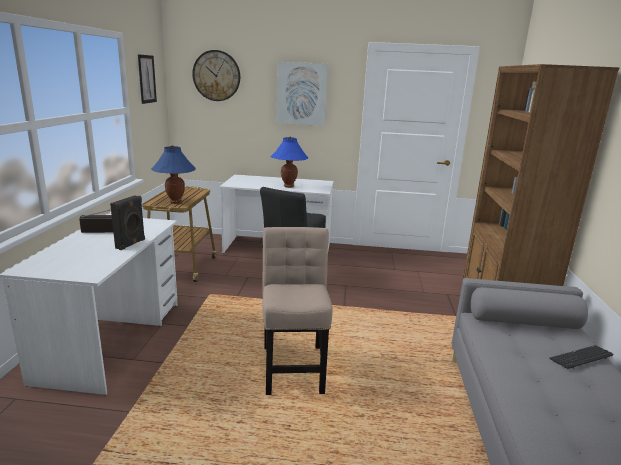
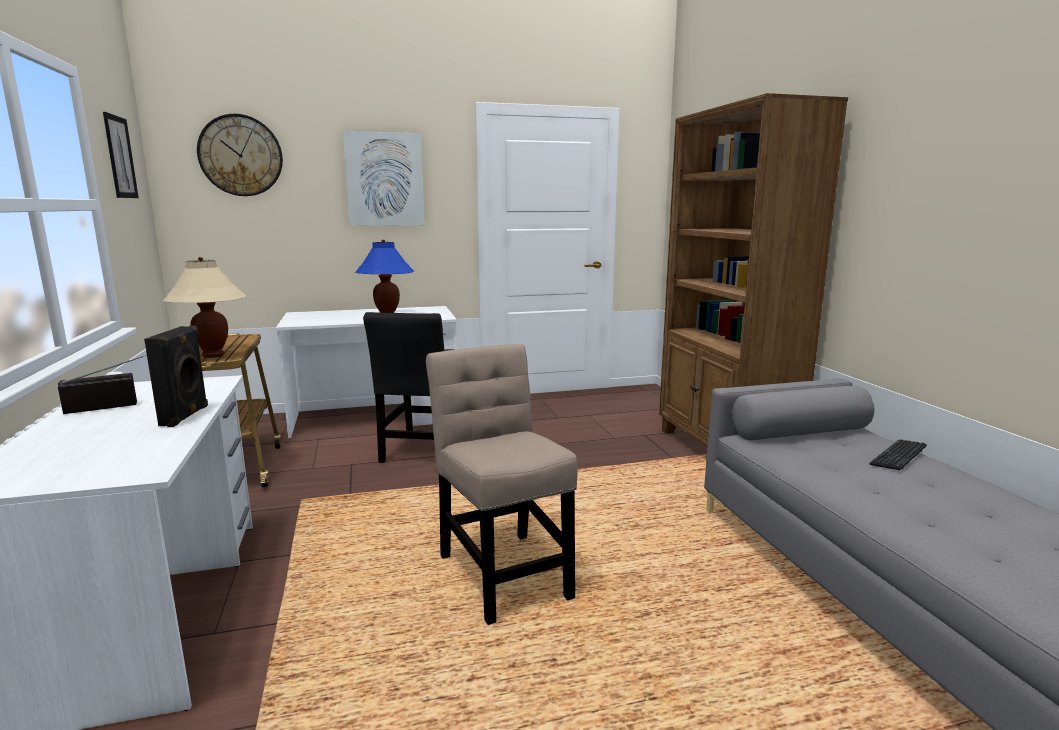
camera: 20 degrees left, 5 degrees down
(175, 202) = (213, 355): blue table lamp -> beige table lamp

